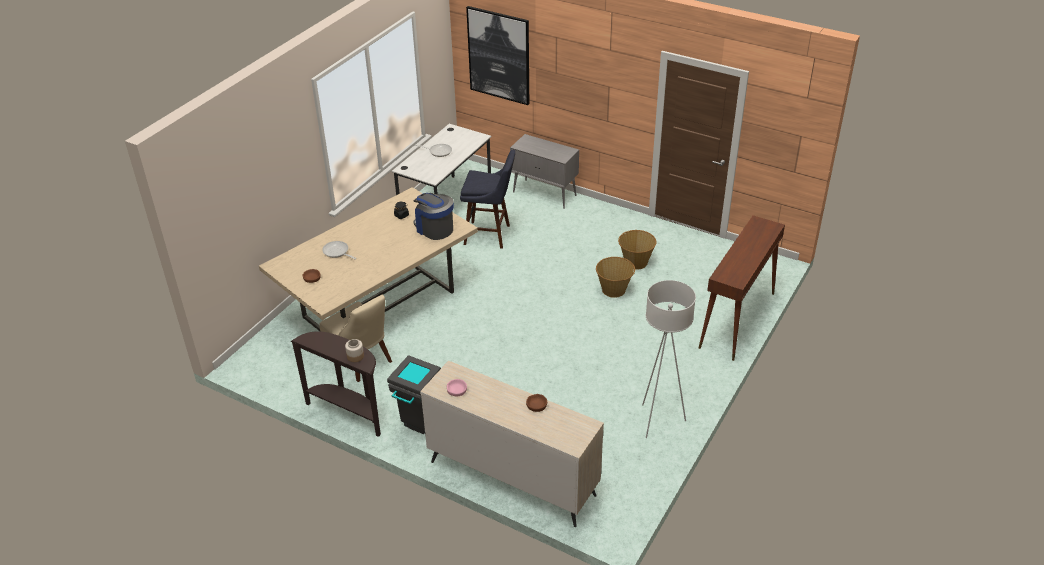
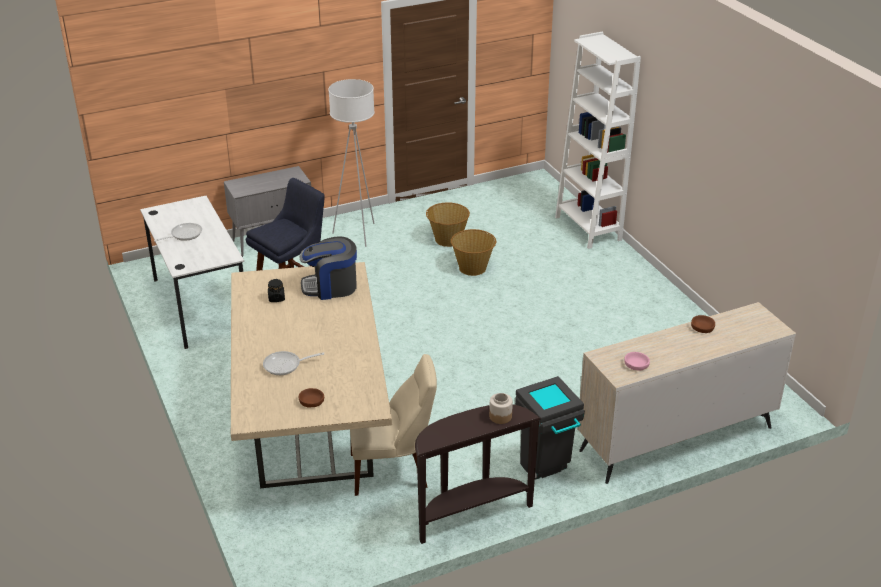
camera: 55 degrees left, 5 degrees down
(499, 55) = (172, 94): picture -> none
(659, 421) = (675, 323): white floor lamp -> white floor lamp (358, 234)
(737, 320) = (588, 228): brown console table -> white bookcase

